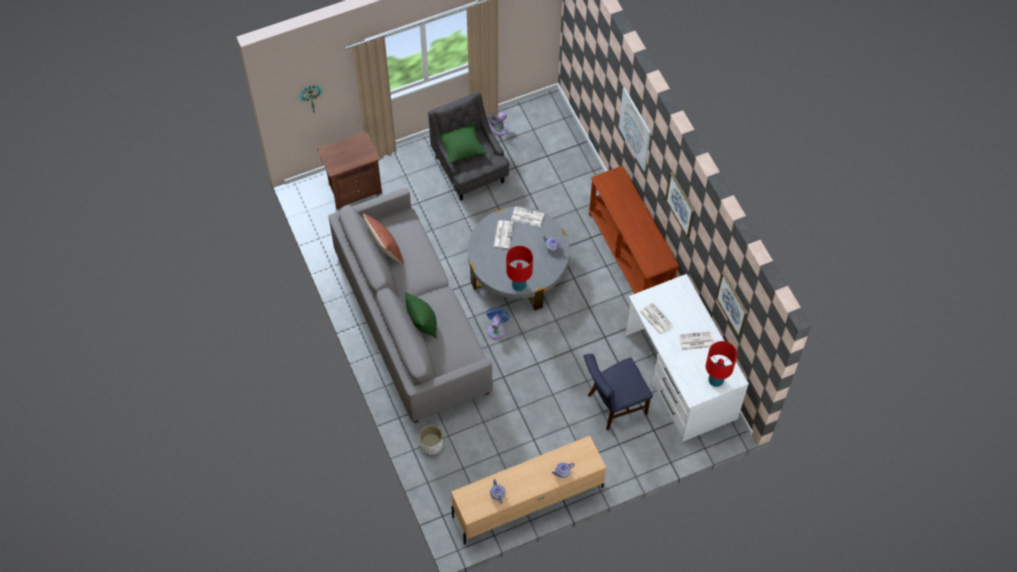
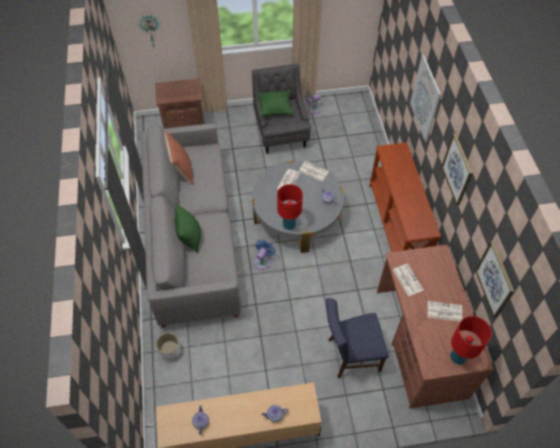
camera: 15 degrees right, 5 degrees down
(680, 376) = (420, 343): white desk -> brown desk

